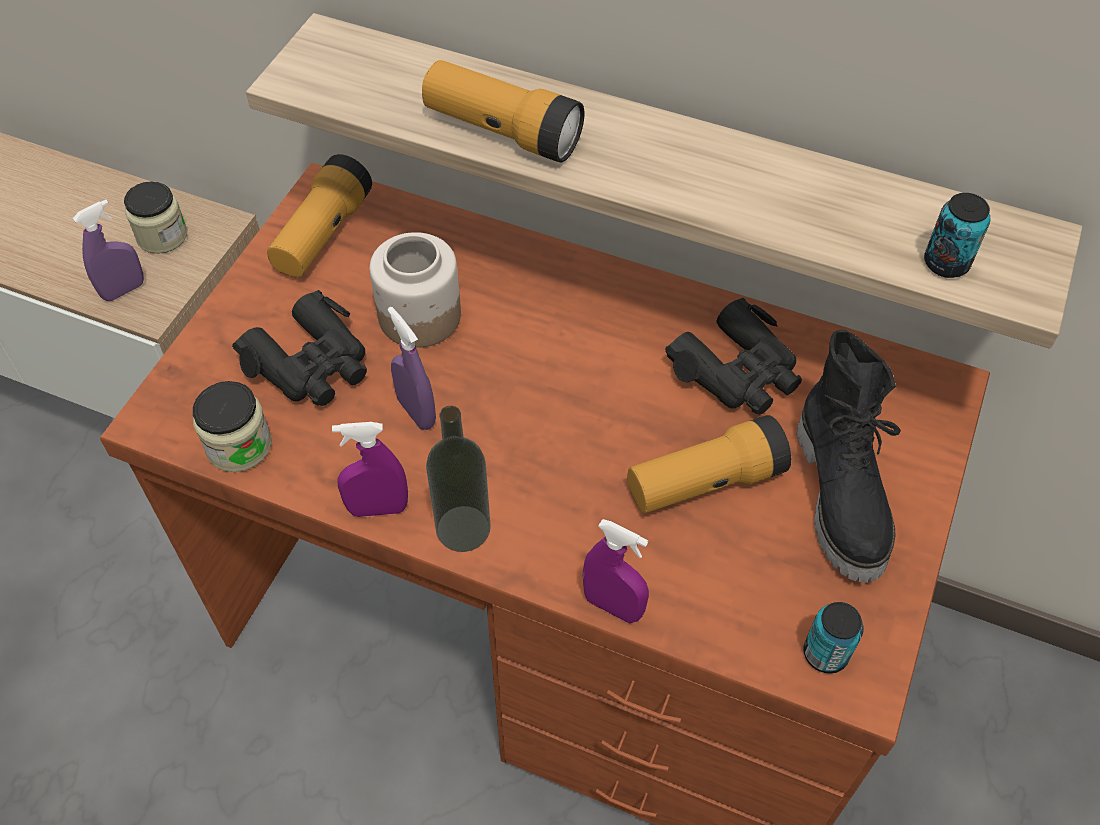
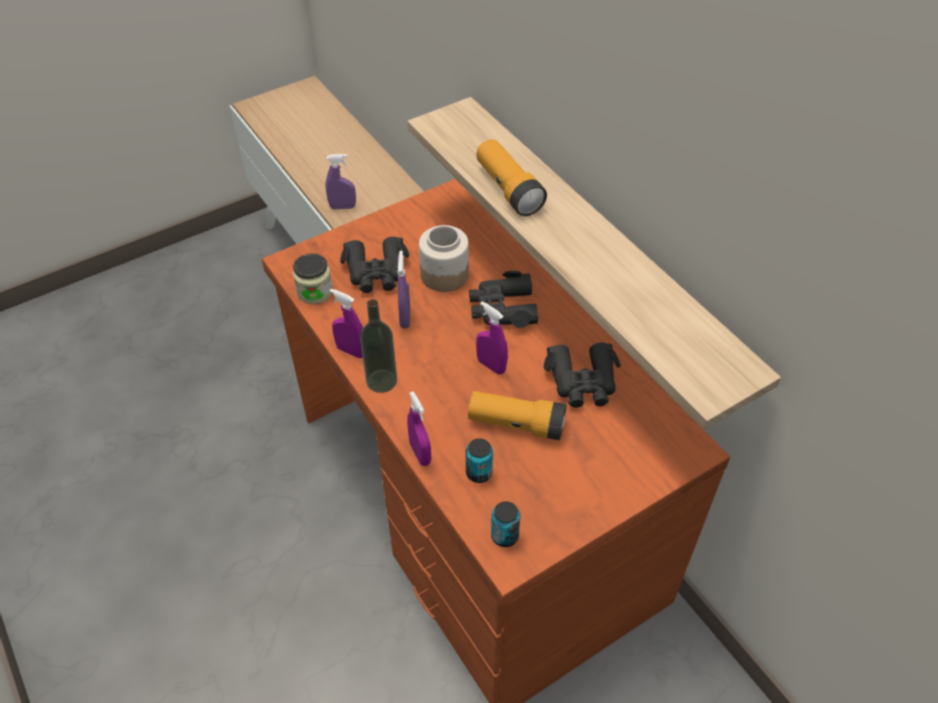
camera: 35 degrees right, 5 degrees down
(162, 236) = (379, 189): jar -> none
(322, 234) = (431, 215): flashlight -> none
(544, 323) = (502, 308): none -> black binoculars
(600, 416) = (491, 366): none -> purple spray bottle
(842, 497) = (582, 471): black boot -> none
(946, 263) = (678, 356): can -> can (479, 473)

